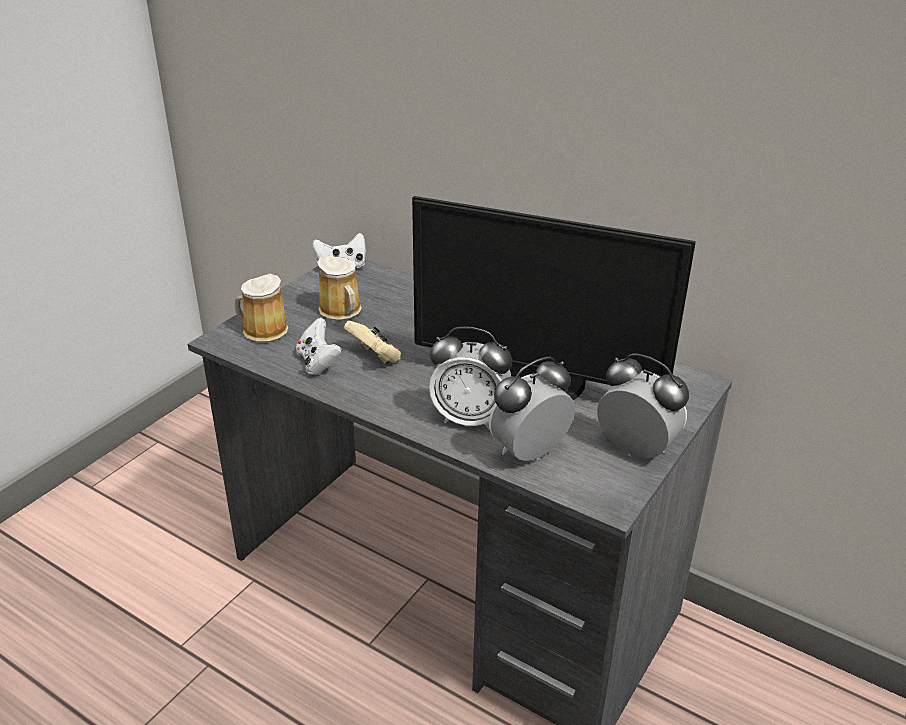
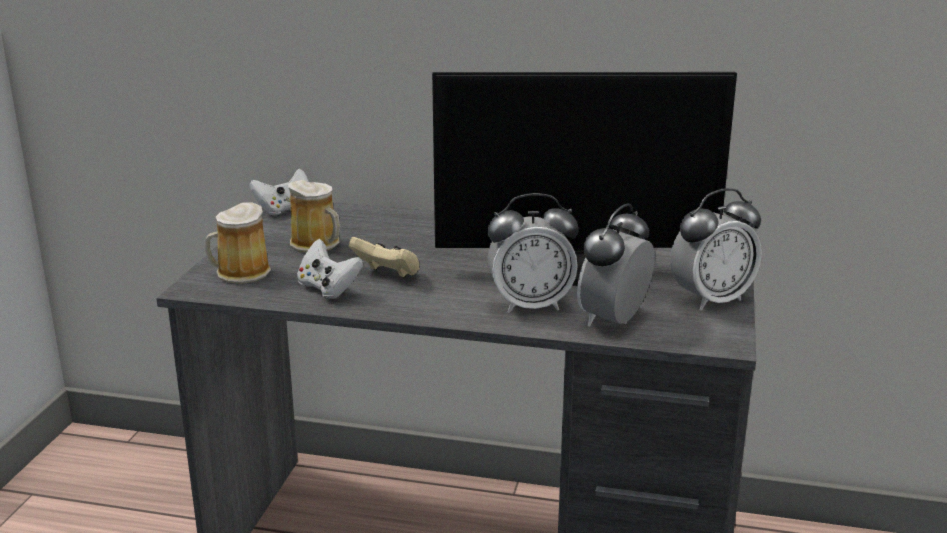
camera: 20 degrees left, 10 degrees down
(635, 449) = (711, 300): alarm clock -> alarm clock turned 135 degrees clockwise

